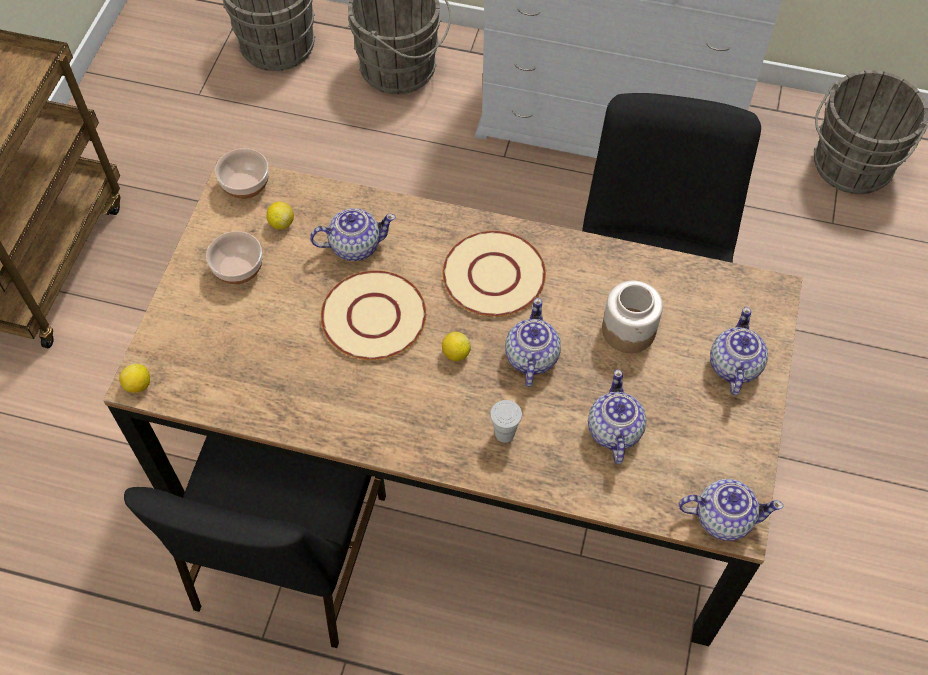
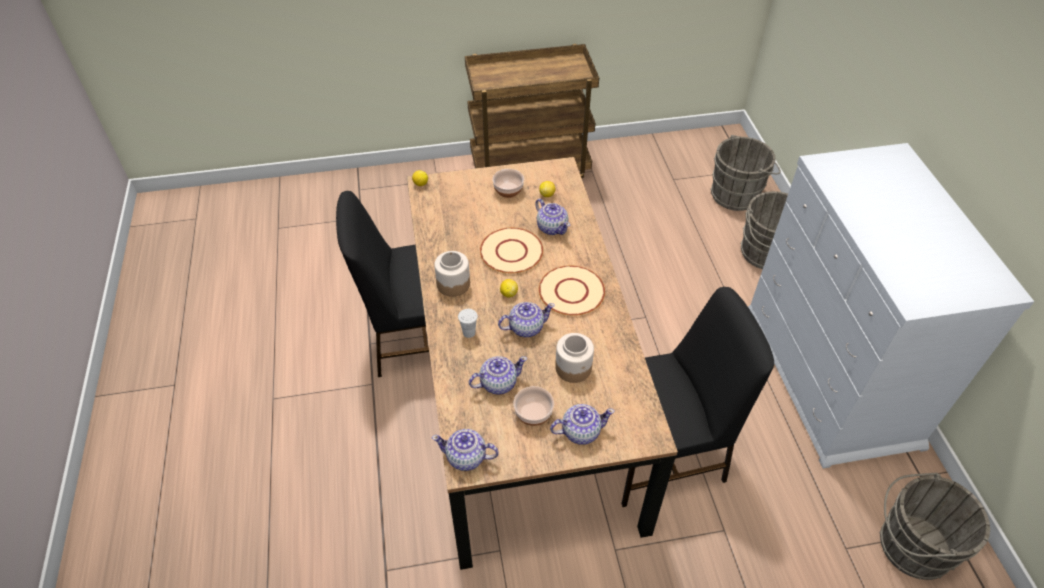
camera: 65 degrees right, 10 degrees down
(246, 185) = (562, 173): bowl -> bowl (533, 414)
(396, 419) = (453, 284): none -> jar
(722, 517) = (466, 457): teapot -> teapot turned 120 degrees clockwise

